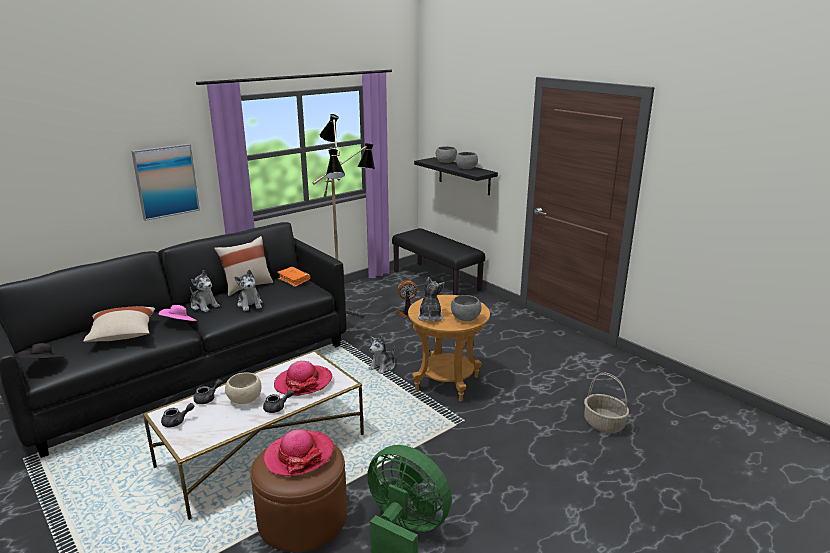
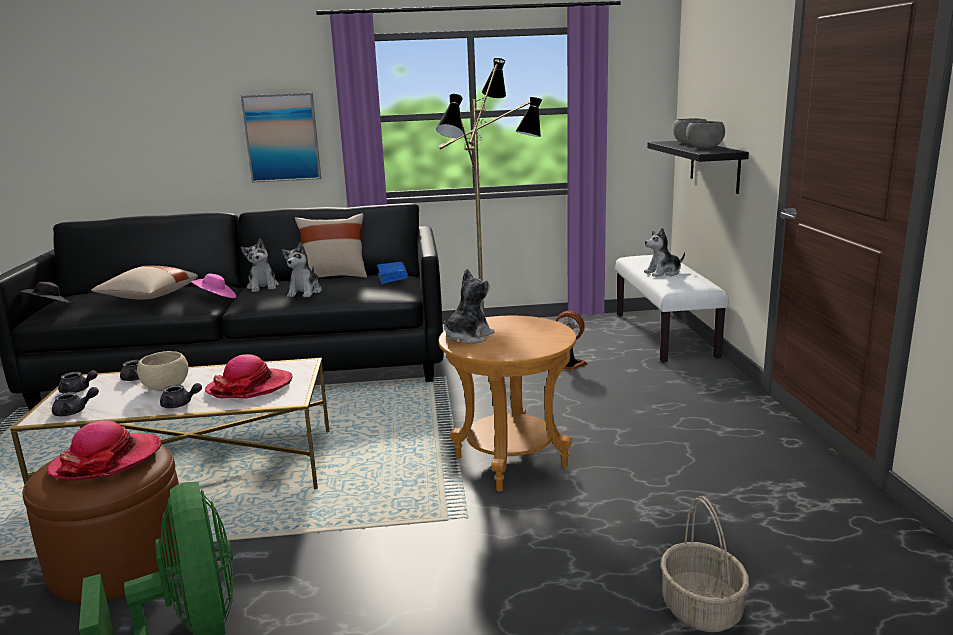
camera: 35 degrees right, 5 degrees down
(207, 436) = (74, 412): none -> grey teapot
(294, 280) = (392, 278): orange book -> blue book
(382, 366) = (452, 418): plush toy -> plush toy (663, 273)
(437, 281) = (665, 335): black bench -> white bench
(465, 319) = (514, 349): grey bowl -> none

